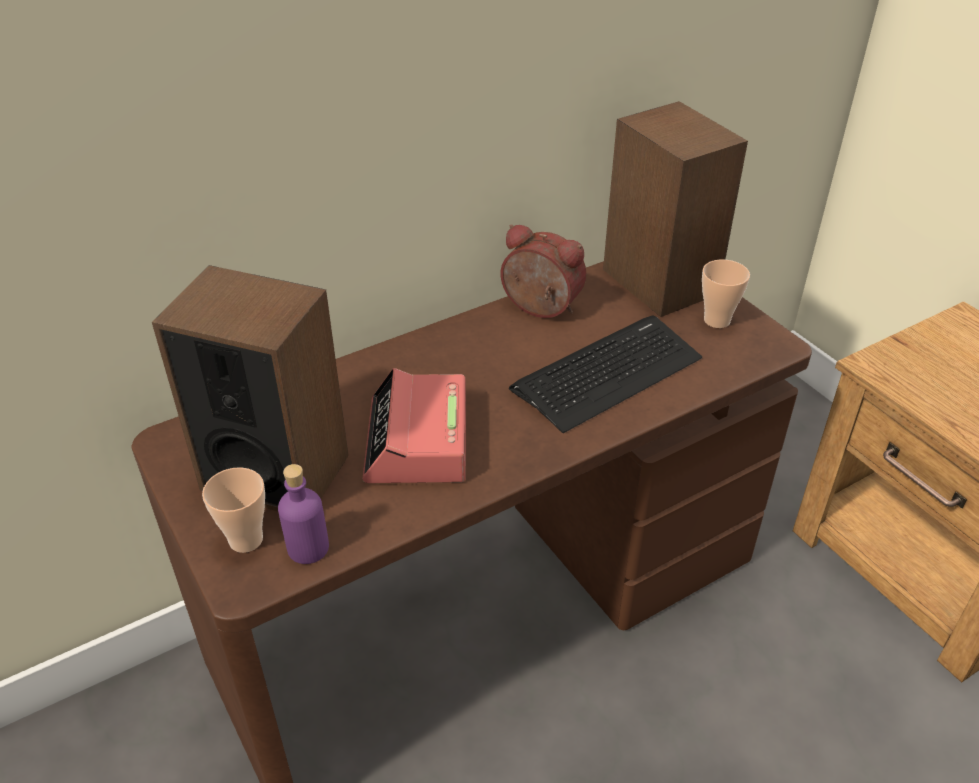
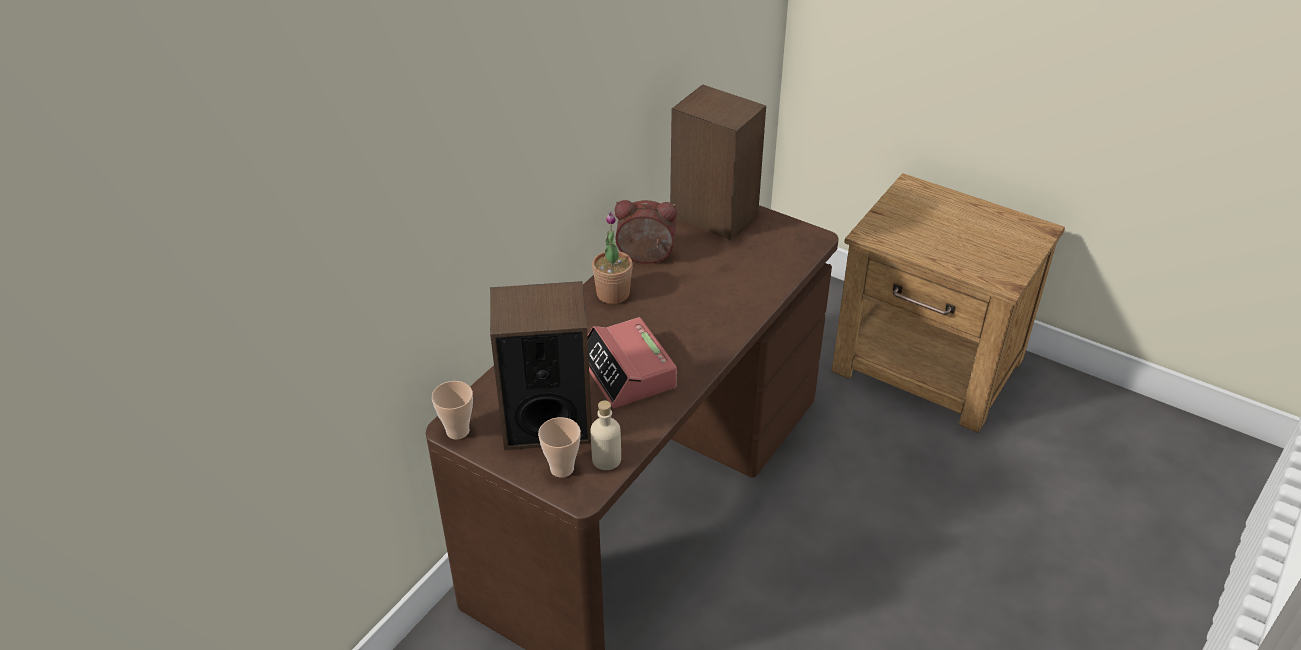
camera: 25 degrees left, 0 degrees up
(308, 548) = (606, 459): purple bottle -> beige bottle
(470, 340) = (613, 294): none -> potted plant
(607, 373) = (720, 289): keyboard -> none
(717, 320) = (768, 232): cup -> cup (457, 431)

